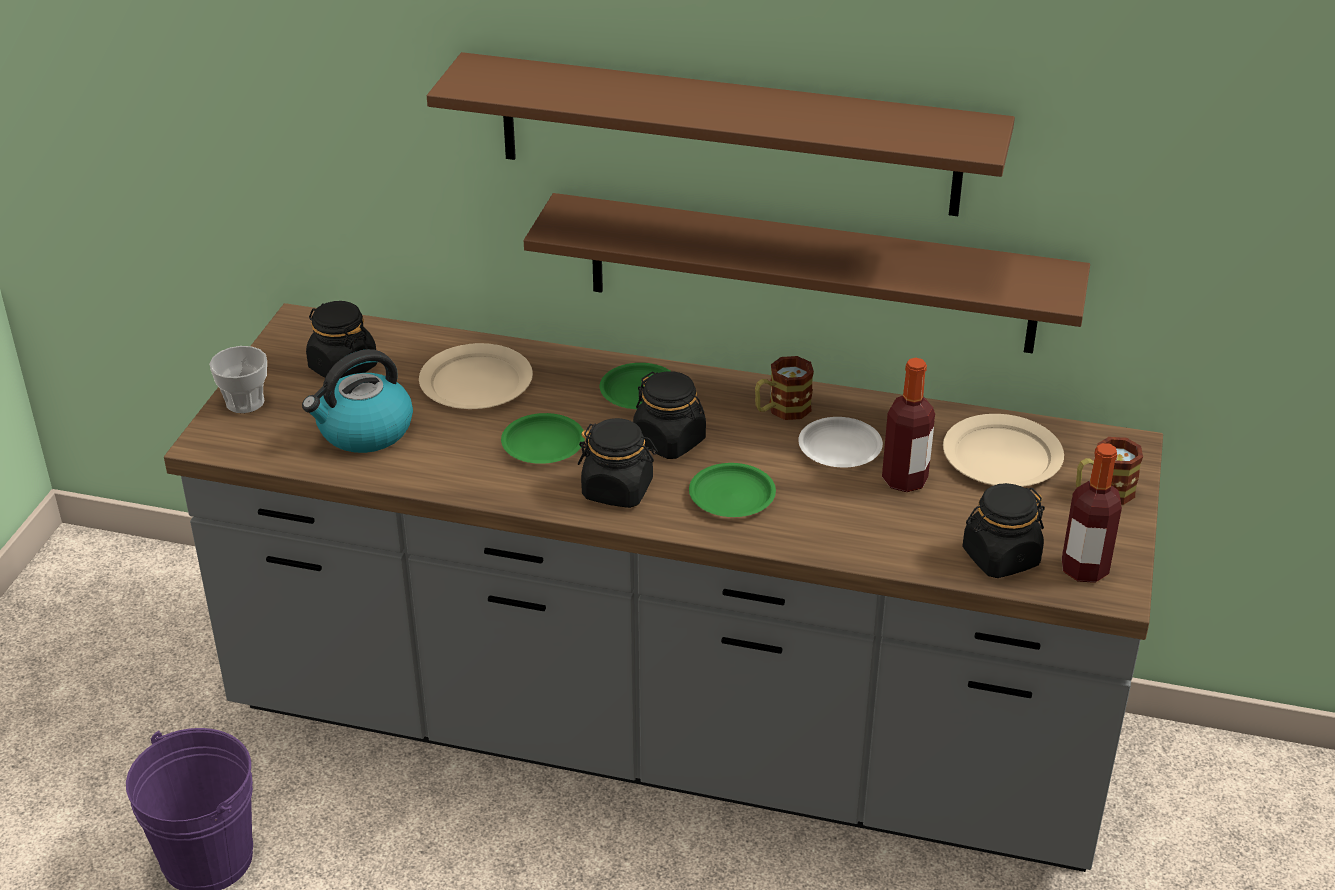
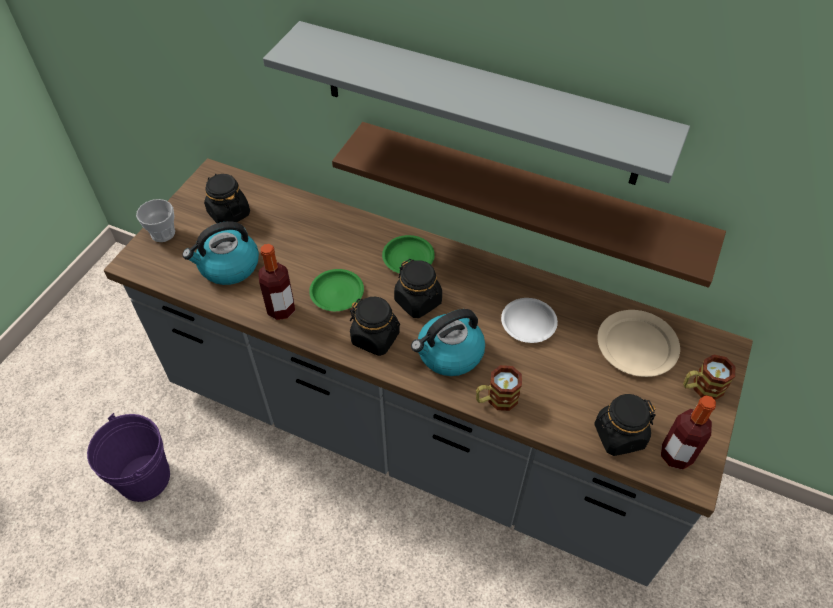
camera: 10 degrees right, 15 degrees up
(476, 381) = (307, 235): beige plate -> none
(728, 134) = (478, 104): brown shelf -> grey shelf
(733, 496) = (449, 354): green plate -> kettle
(781, 410) = (496, 285): mug -> mug (496, 399)
(904, 480) = (566, 357): bottle -> bottle (281, 309)

